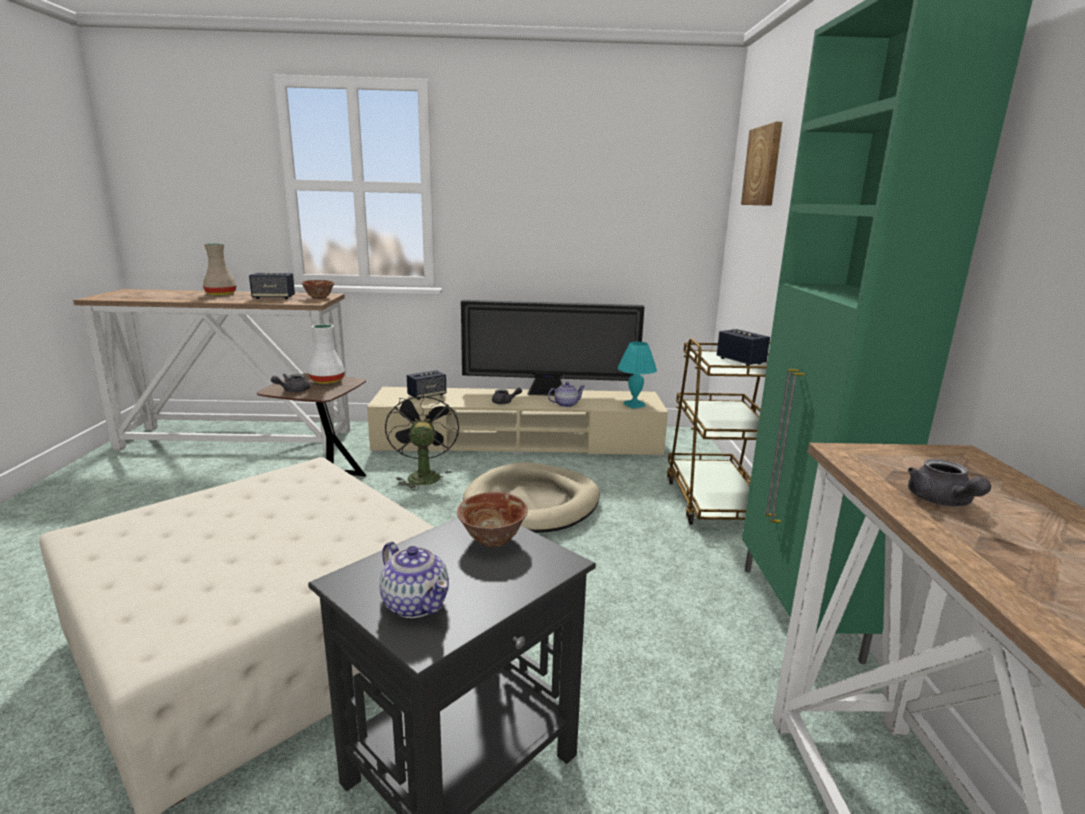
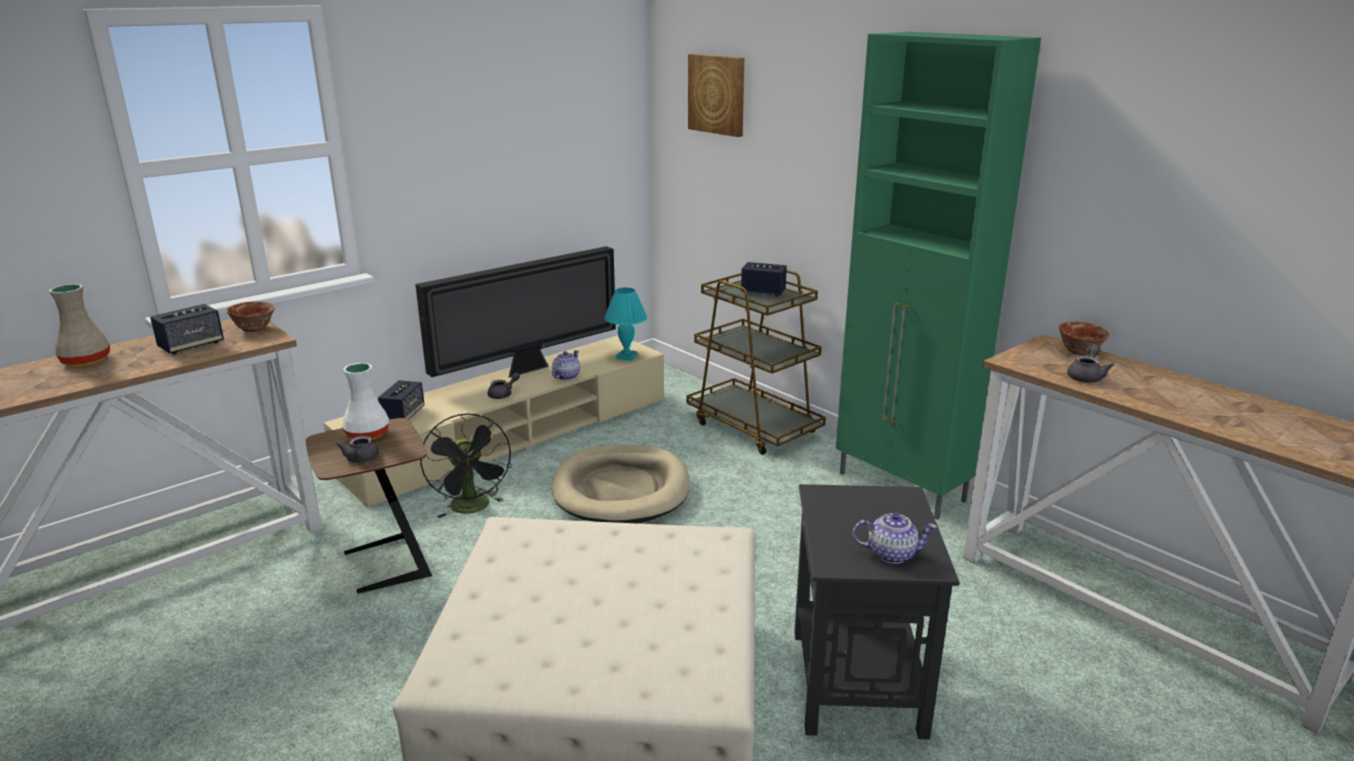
camera: 40 degrees left, 5 degrees up
(422, 475) = (473, 508): black fan -> black fan turned 150 degrees counterclockwise
(493, 539) = (851, 501): bowl -> bowl (1079, 352)
(942, 502) = (1086, 376): grey teapot -> grey teapot turned 105 degrees counterclockwise

